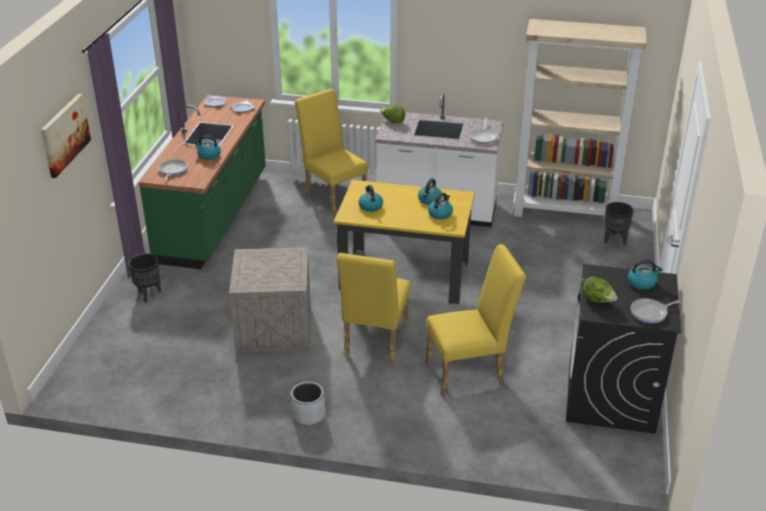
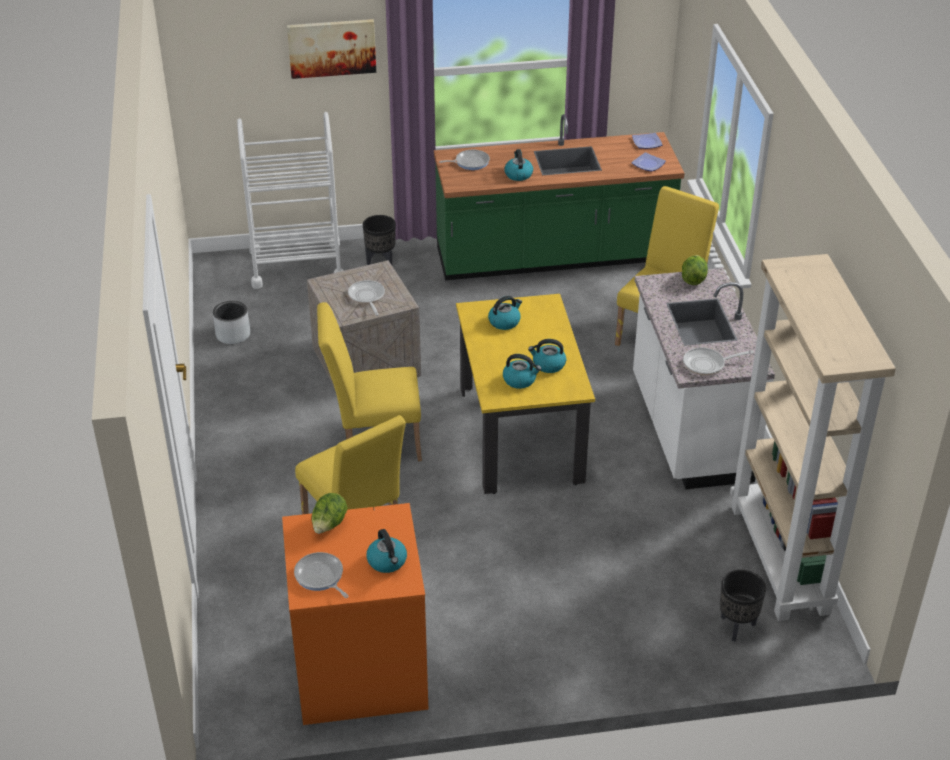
camera: 70 degrees right, 5 degrees up
(111, 340) = (296, 265): none -> white cart
(277, 267) = (367, 297): none -> frying pan
(308, 414) = (234, 425): grey planter -> grey planter (233, 335)
(611, 397) = (359, 671): black washing machine -> orange washing machine

